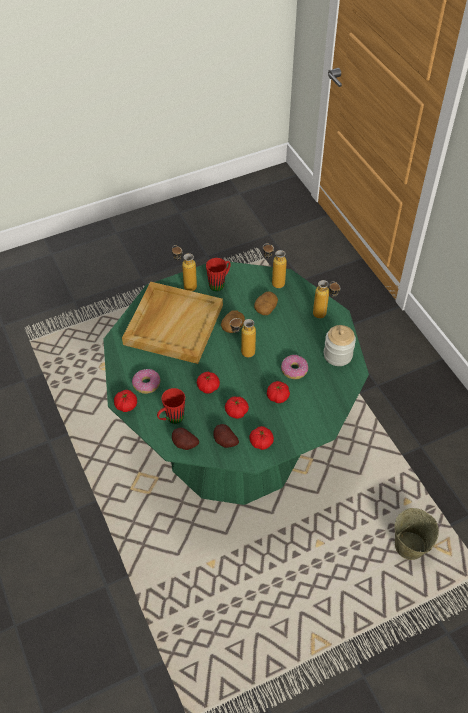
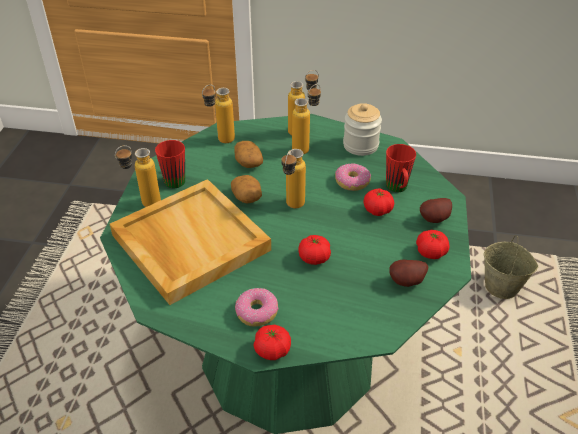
camera: 55 degrees left, 10 degrees down
(171, 419) = (334, 314): red mug -> red mug (397, 189)
(184, 445) = (384, 321): potato -> potato (435, 220)
(236, 412) = (371, 251): tomato -> none
(308, 328) = (306, 147): none -> bottle

